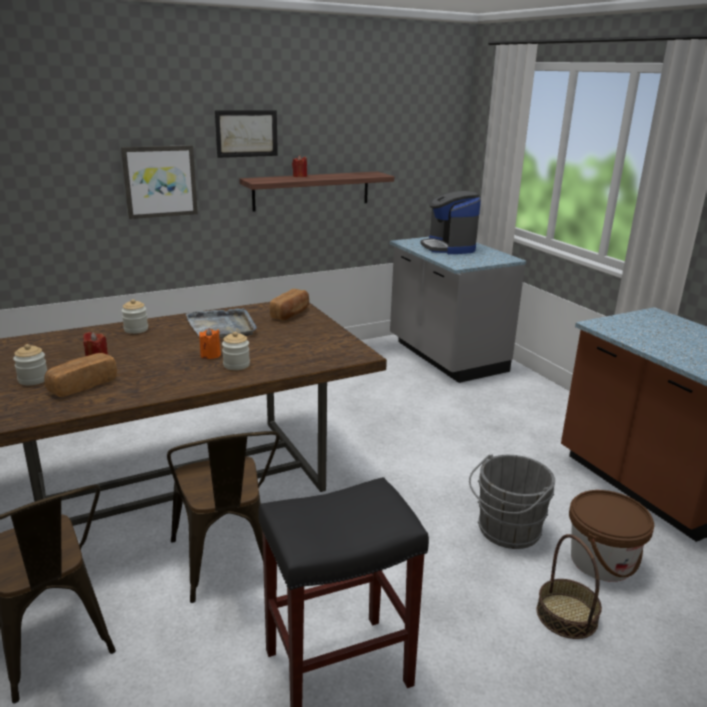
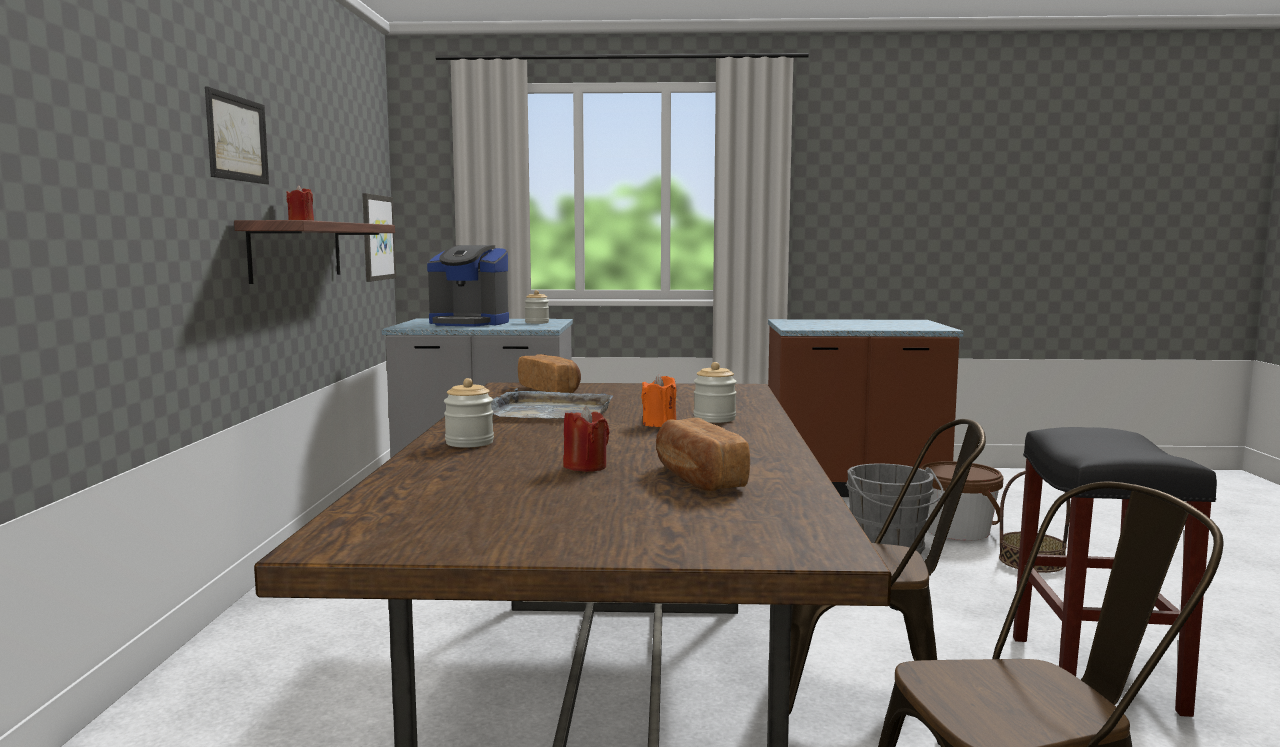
camera: 60 degrees left, 15 degrees down
(33, 379) = (626, 501): jar -> jar (537, 322)
(160, 181) = (148, 215): picture -> picture (377, 237)

